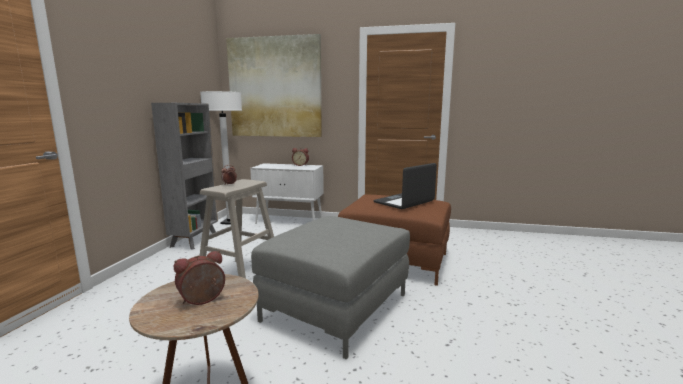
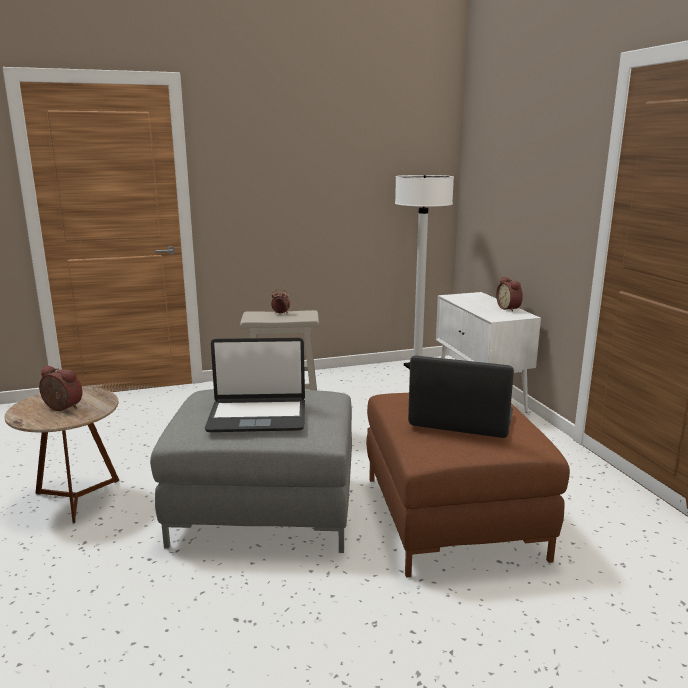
camera: 60 degrees right, 5 degrees up
(195, 240) = (342, 374): grey bookcase -> none
(275, 87) = (506, 169): picture -> none
(348, 233) = (257, 416): none -> laptop

